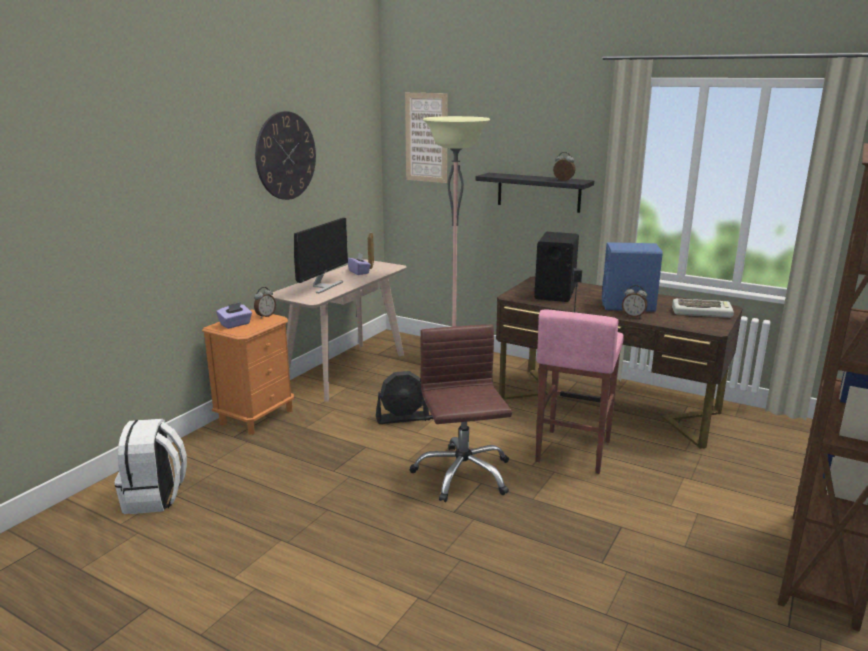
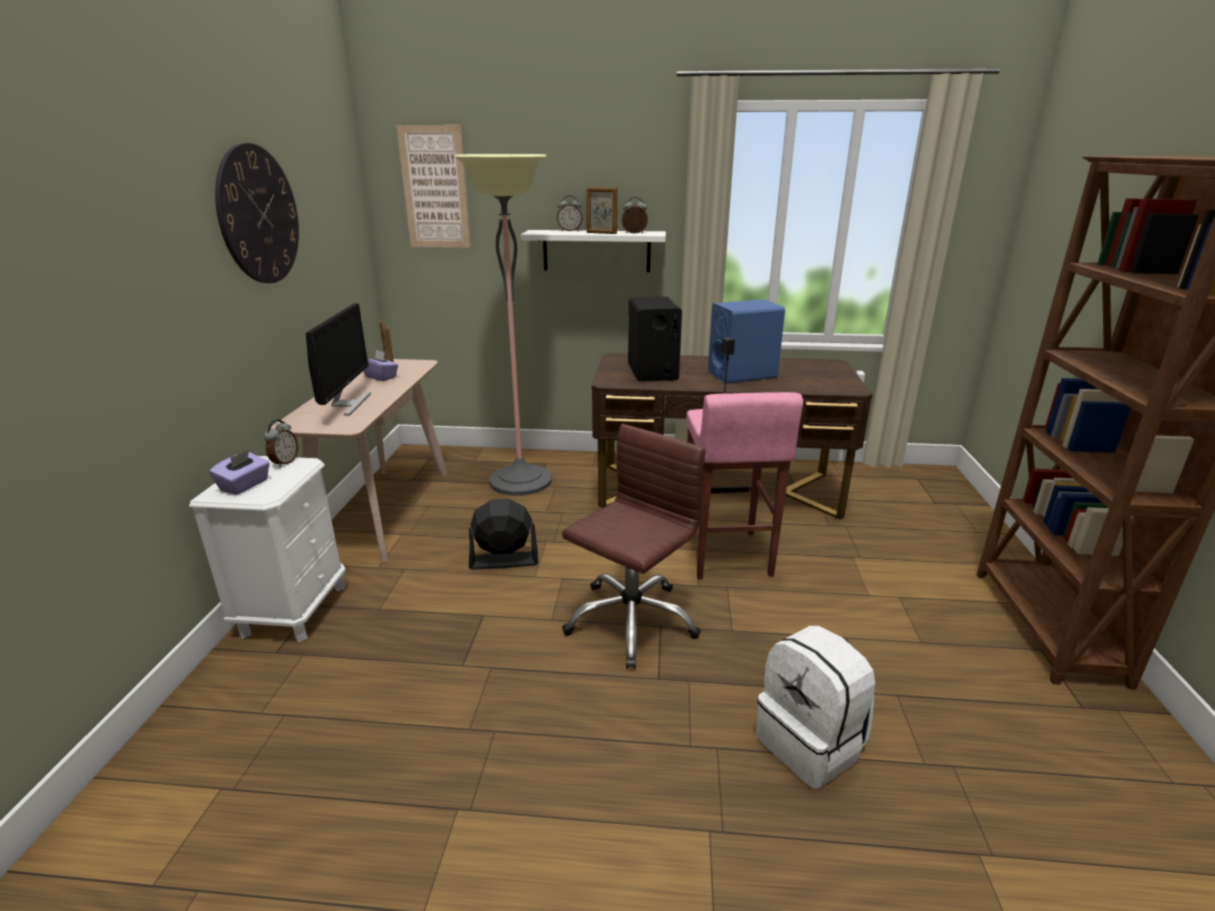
camera: 25 degrees left, 5 degrees up
(155, 498) = (196, 807): white backpack -> white backpack (811, 744)
(256, 416) = (294, 609): orange nightstand -> white nightstand
(402, 418) = (503, 561): black fan -> black fan turned 150 degrees counterclockwise
(462, 474) = (630, 620): brown office chair -> brown office chair turned 75 degrees clockwise
(537, 179) = (601, 233): none -> picture frame
(538, 192) = (596, 251): black shelf -> white shelf
(633, 316) = (761, 386): alarm clock -> alarm clock (570, 231)
(702, 312) = (819, 372): keyboard -> none

